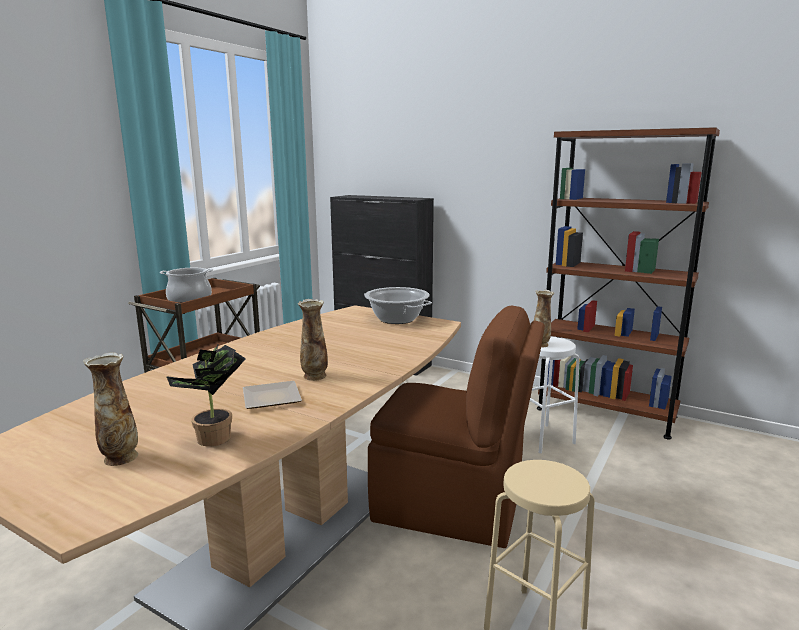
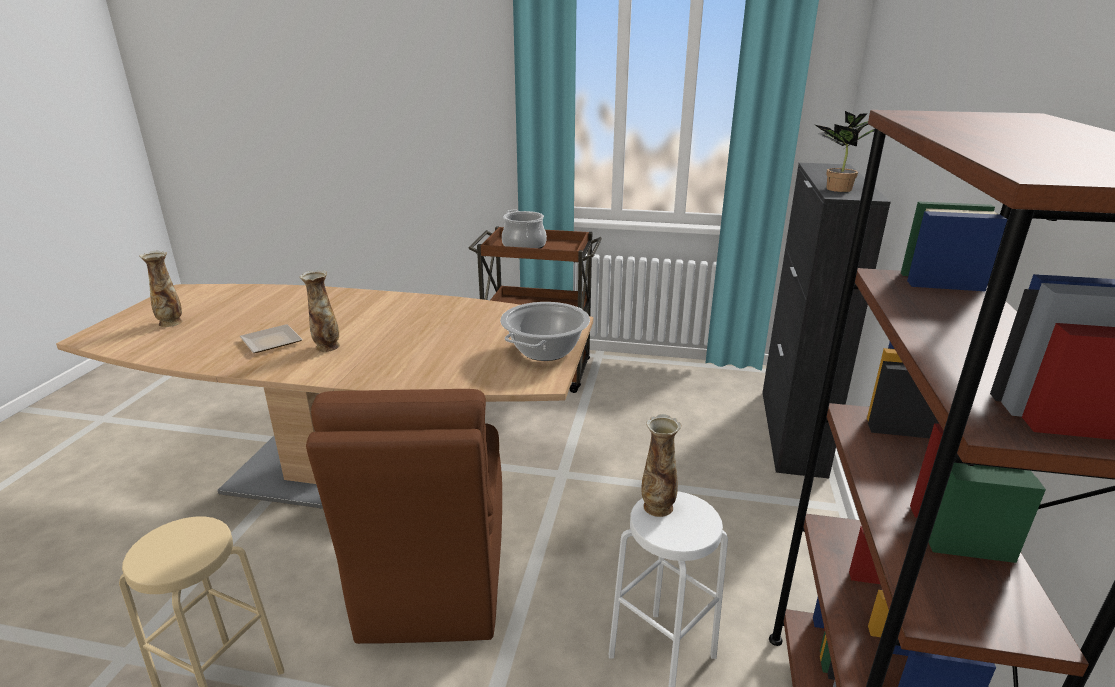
camera: 70 degrees right, 10 degrees up
(213, 441) = (188, 342): potted plant -> potted plant (836, 189)

